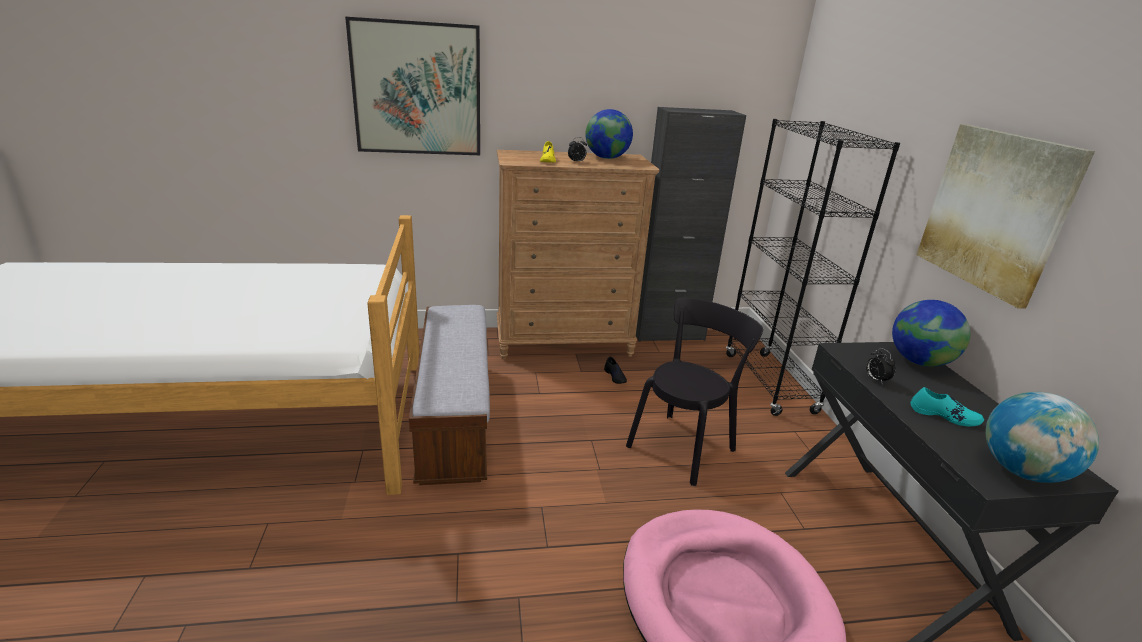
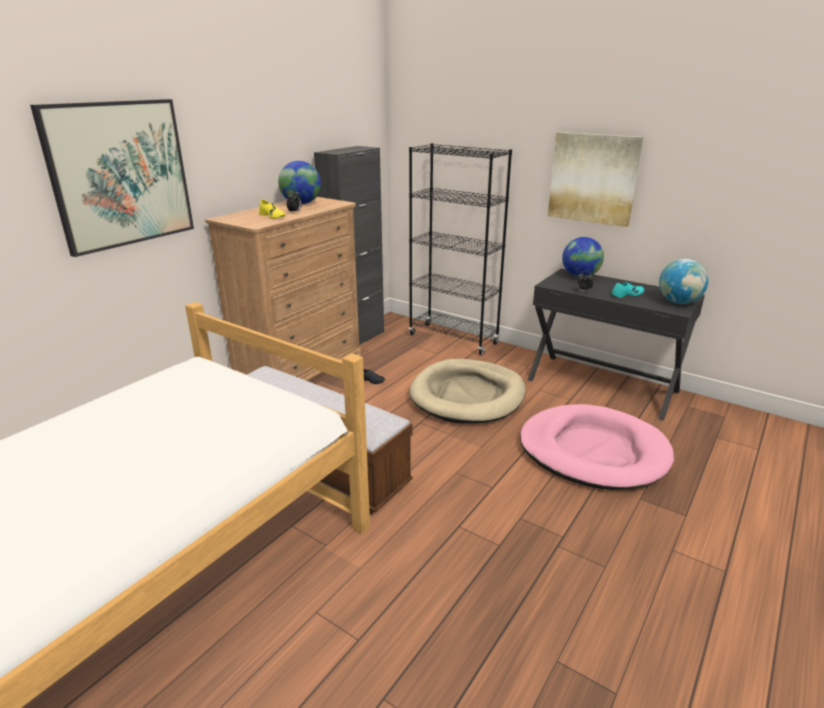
camera: 45 degrees left, 0 degrees up
(683, 445) = (467, 395): black chair -> beige dog bed

